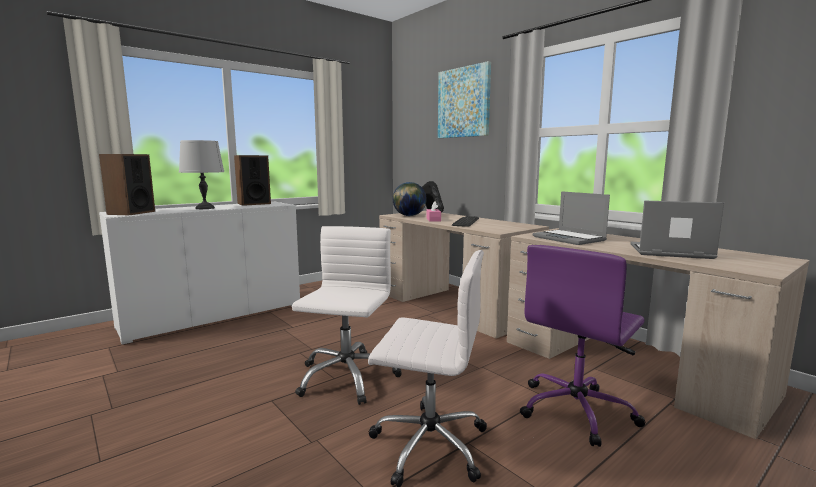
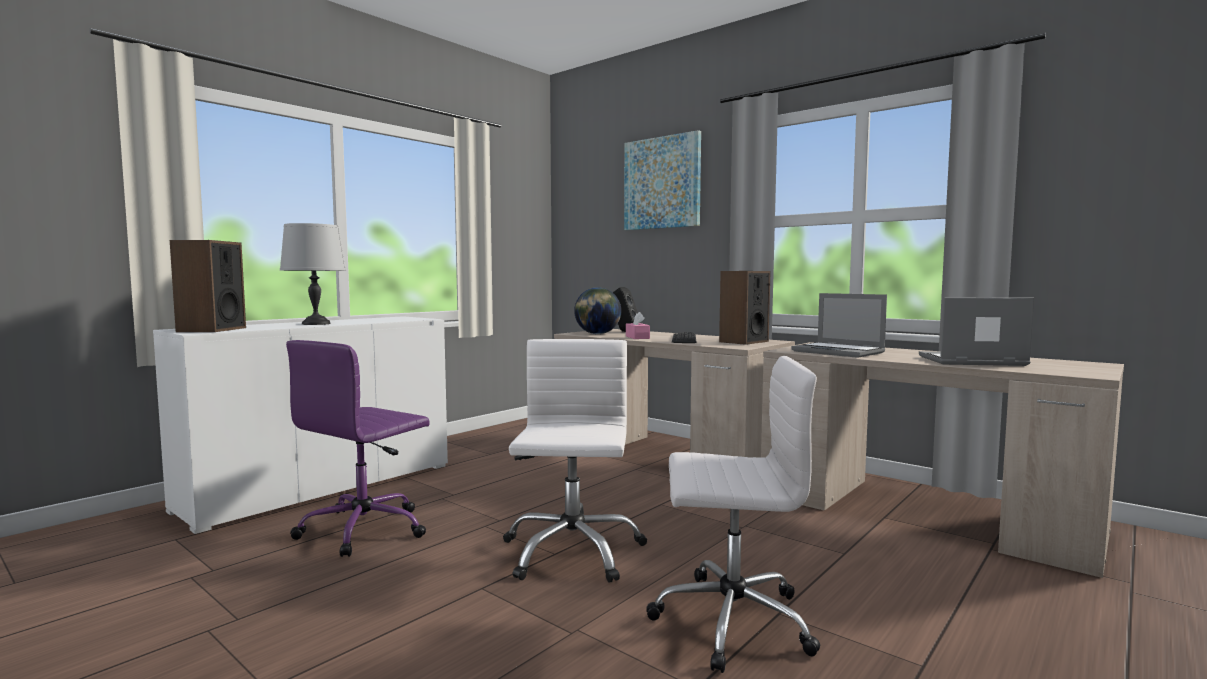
camera: 10 degrees left, 5 degrees down
(254, 203) = (379, 318): speaker -> speaker (743, 341)
(577, 410) = (890, 565): purple office chair -> purple office chair (365, 529)

